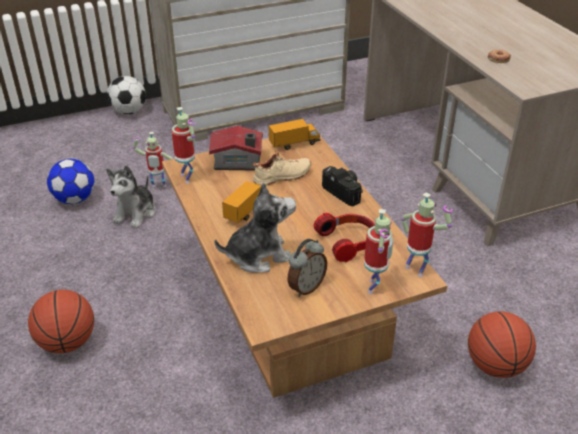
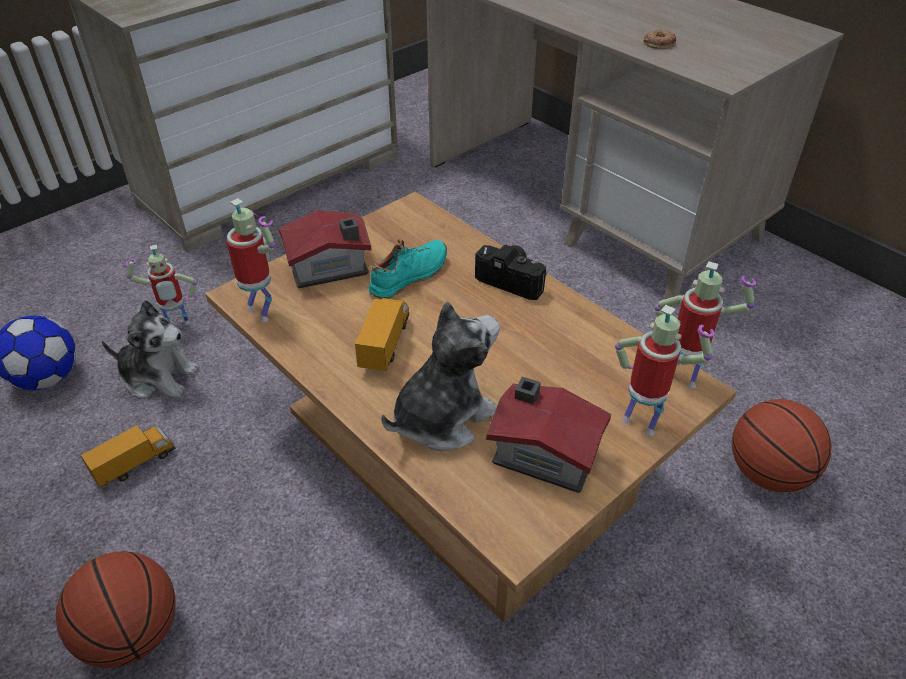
camera: 20 degrees left, 5 degrees up
(129, 111) = (82, 218): football -> none
(135, 213) = (159, 377): plush toy -> plush toy turned 75 degrees counterclockwise
(283, 177) = (410, 277): beige shoe -> turquoise shoe
(294, 144) = (400, 221): toy truck -> toy truck (135, 465)
(306, 287) = (543, 452): alarm clock -> toy house
(348, 242) = (563, 359): headphones -> none
(374, 287) = (641, 423): toy robot -> toy robot turned 45 degrees counterclockwise

